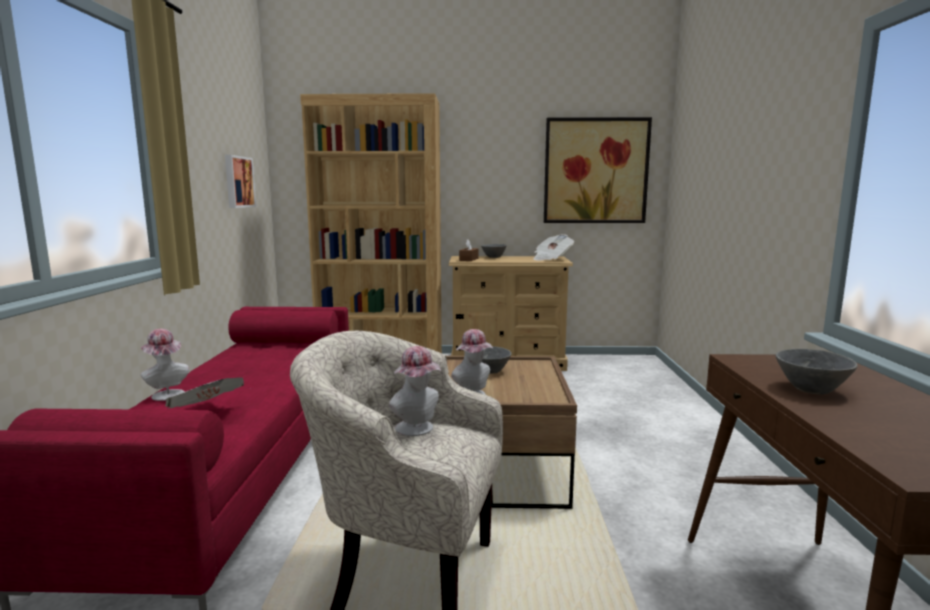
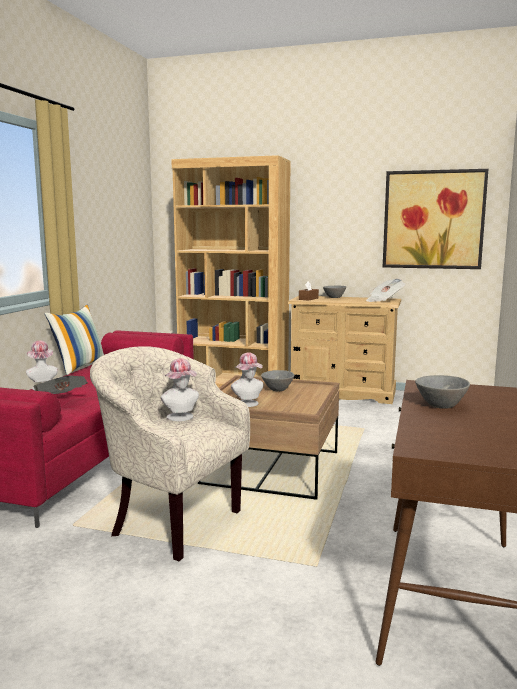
camera: 15 degrees right, 0 degrees up
(206, 358) = (79, 366): none -> pillow
(238, 182) = (121, 231): picture -> none

